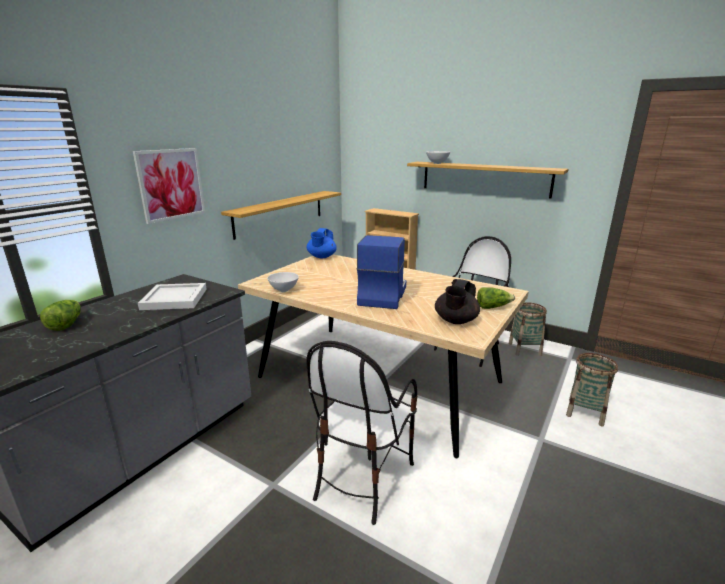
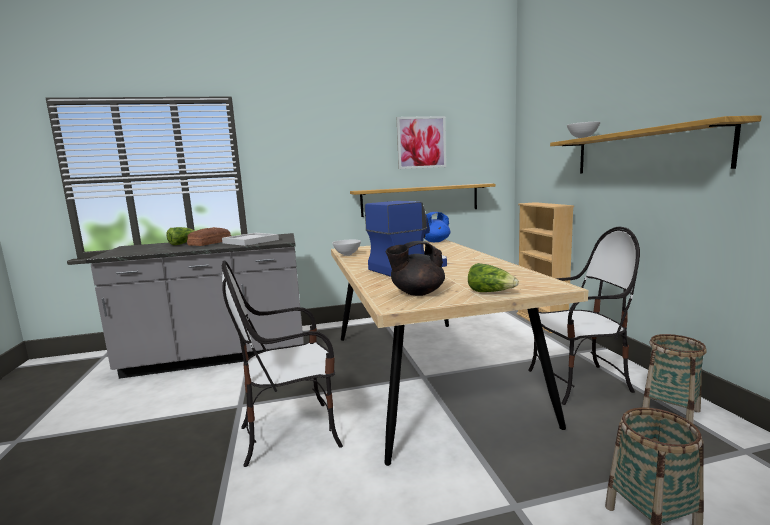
camera: 45 degrees right, 10 degrees down
(112, 313) = (209, 243): none -> bread
(171, 184) = (303, 164): picture -> picture (421, 142)

